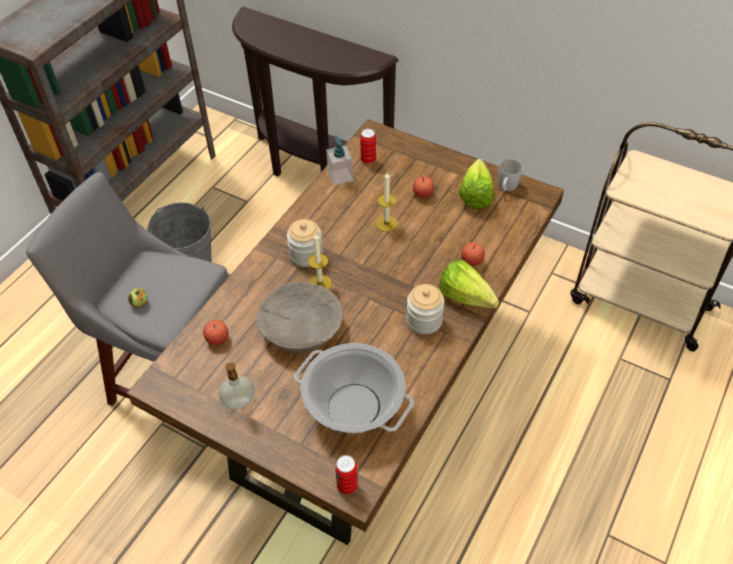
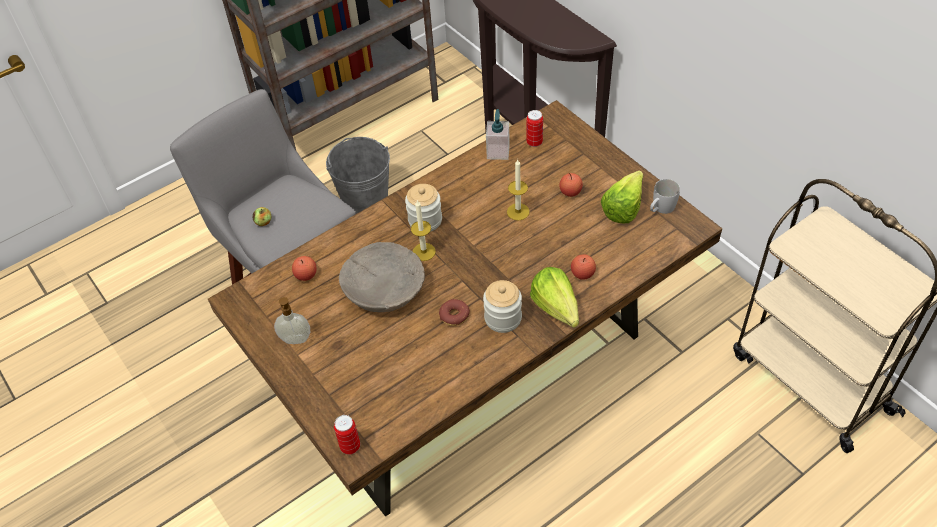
camera: 25 degrees right, 0 degrees up
(354, 407) = (394, 378): cooking pot -> none
(379, 332) = (454, 315): none -> donut

